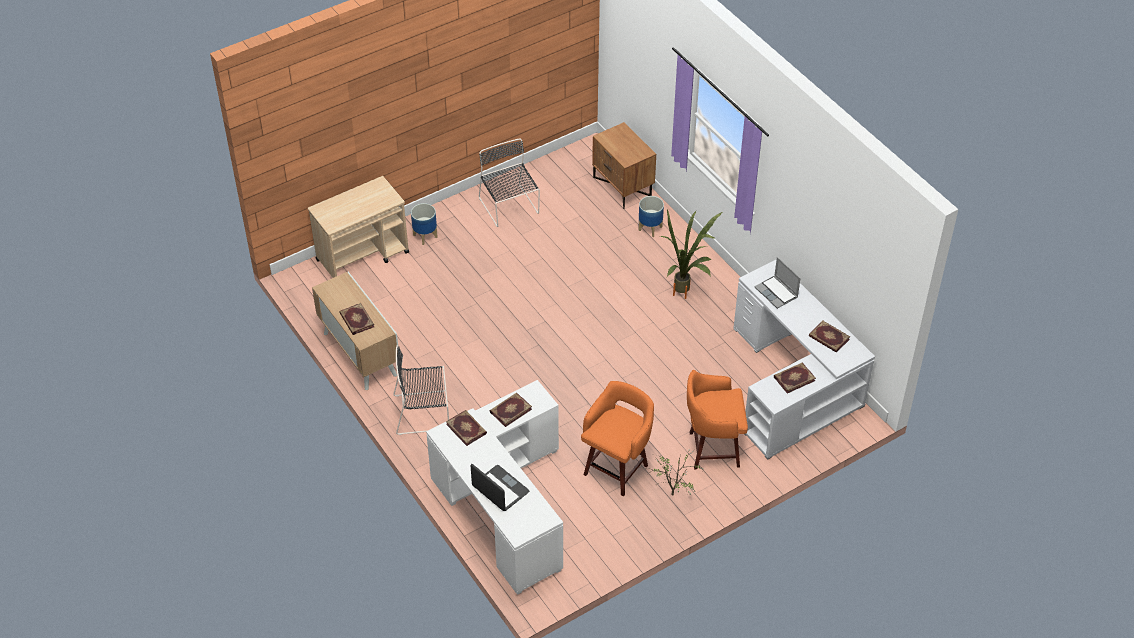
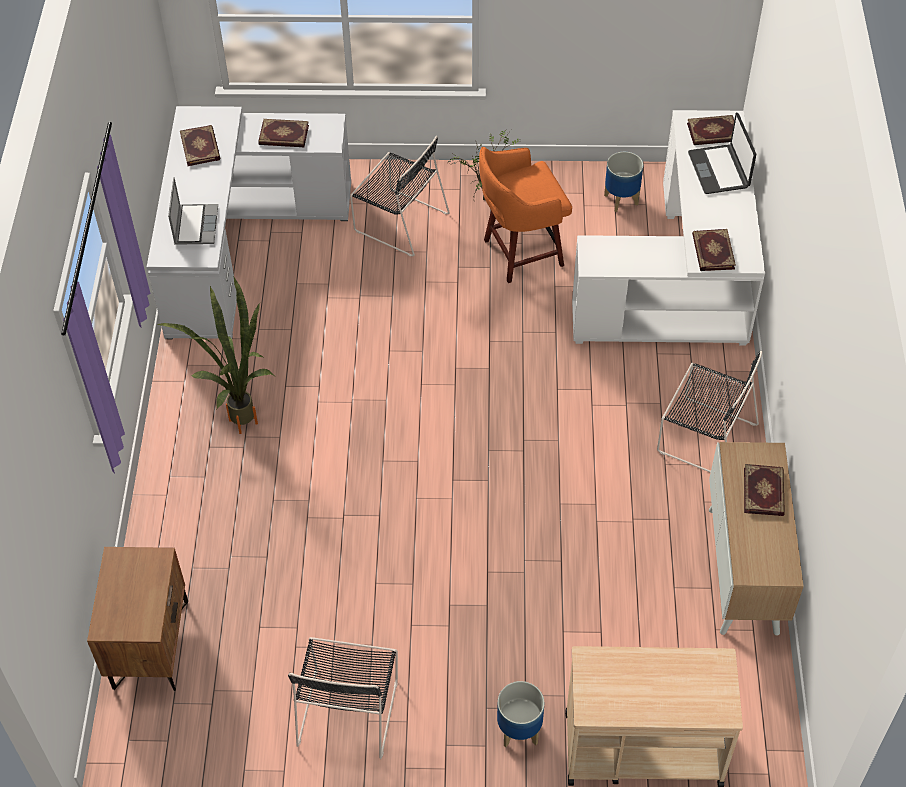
camera: 145 degrees left, 5 degrees up
(510, 410) = (640, 256): book -> book (713, 133)
(649, 228) = (185, 544): planter -> planter (621, 200)
(711, 449) = (399, 221): orange stool -> black chair

